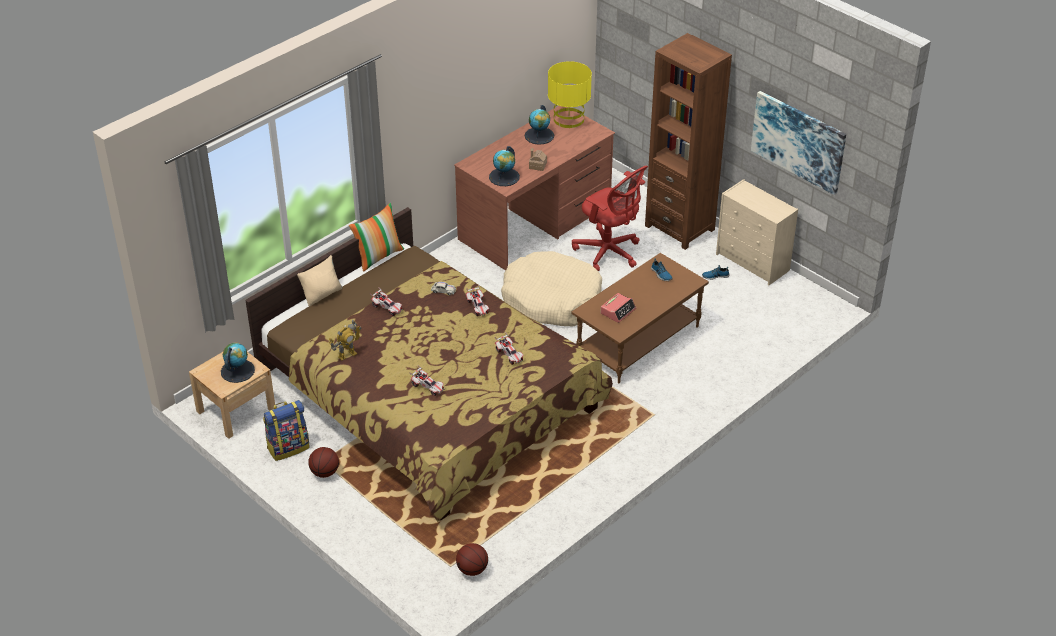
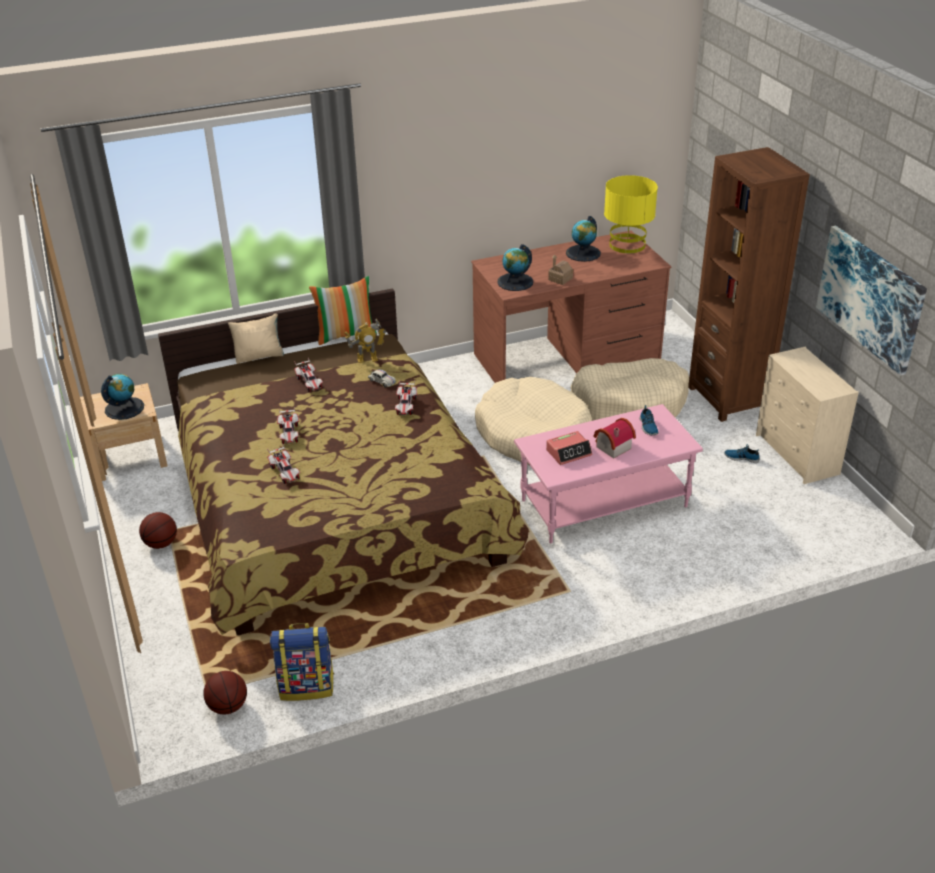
camera: 25 degrees right, 5 degrees down
(288, 447) = (147, 507): backpack -> backpack (307, 686)
(347, 355) = (230, 418): toy robot -> toy robot (367, 359)
(509, 355) = (401, 464): toy car -> toy car (289, 434)
(609, 253) = (630, 404): red office chair -> beige dog bed
(638, 340) = (604, 502): brown coffee table -> pink coffee table
(645, 298) = (611, 447): none -> toy house

